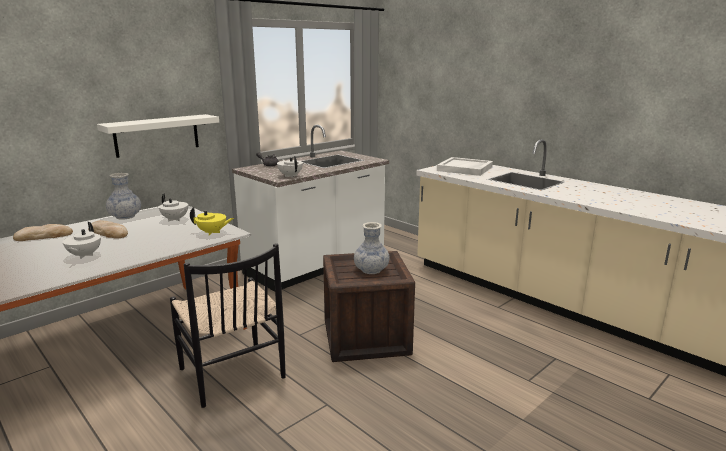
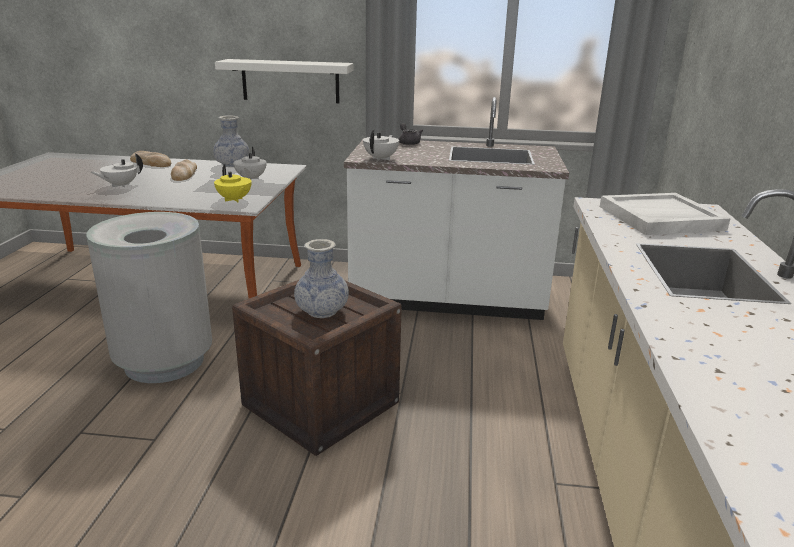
camera: 50 degrees right, 5 degrees up
(233, 376) = (164, 362): black chair -> grey trash can

